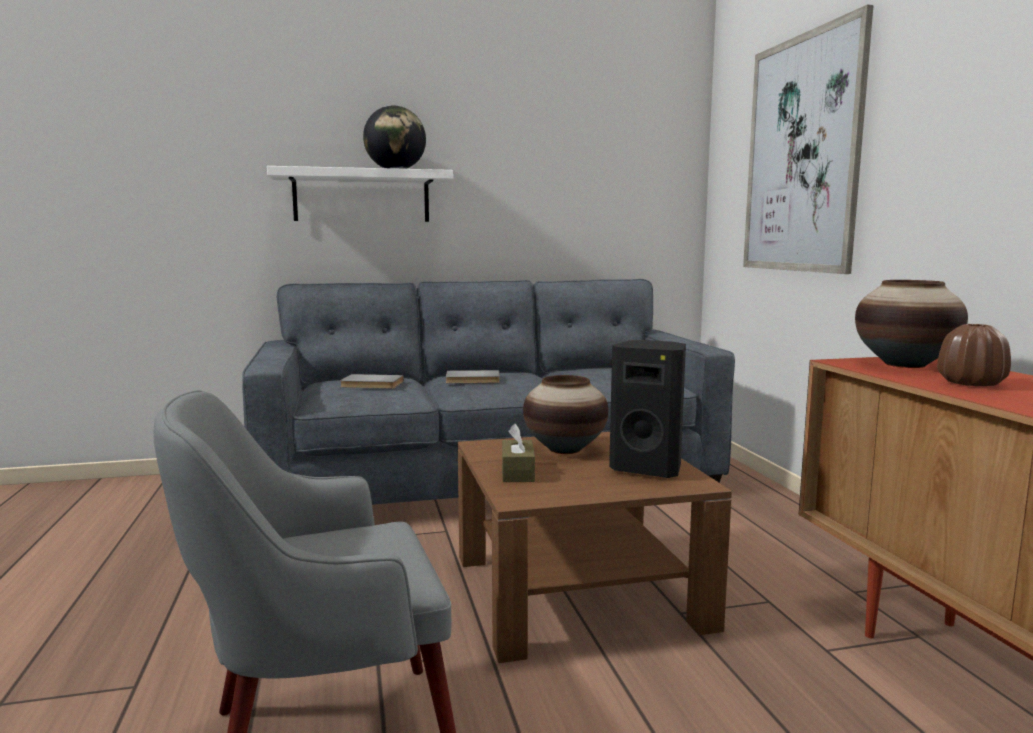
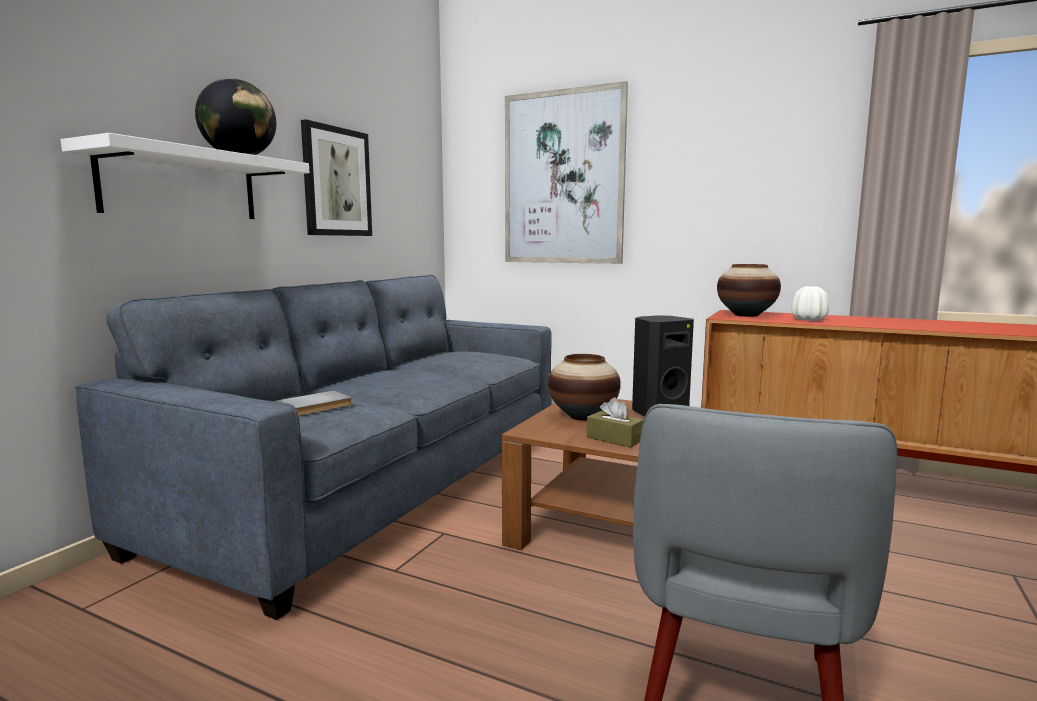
camera: 50 degrees left, 0 degrees up
(472, 380) = (390, 382): grey book -> none
(531, 182) = (336, 182): none -> picture
(970, 383) = (808, 319): brown vase -> white vase

